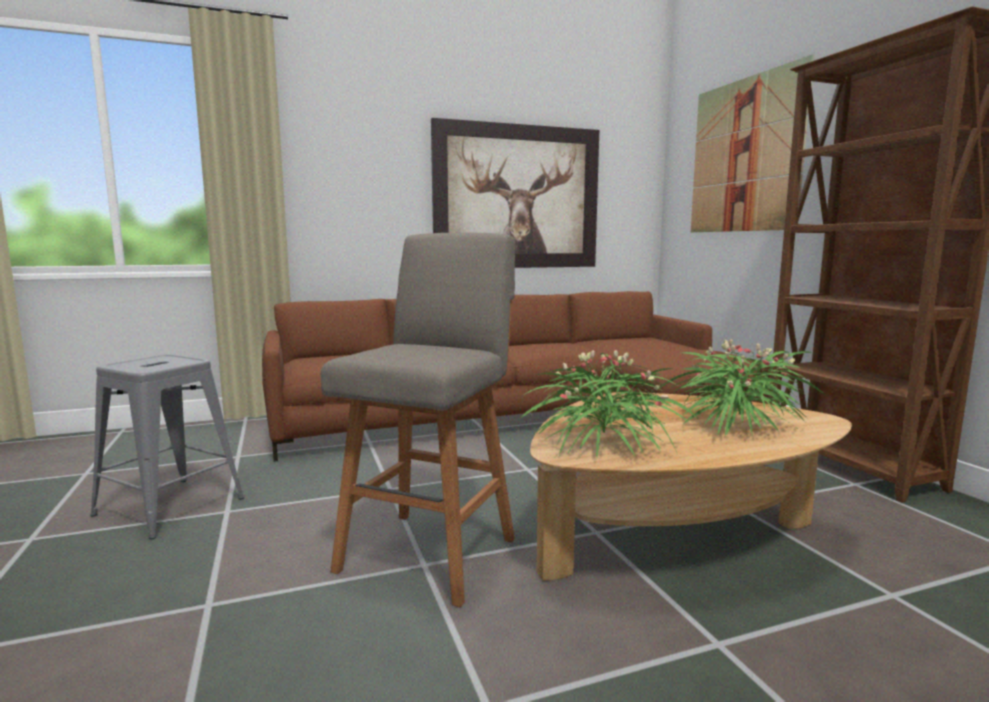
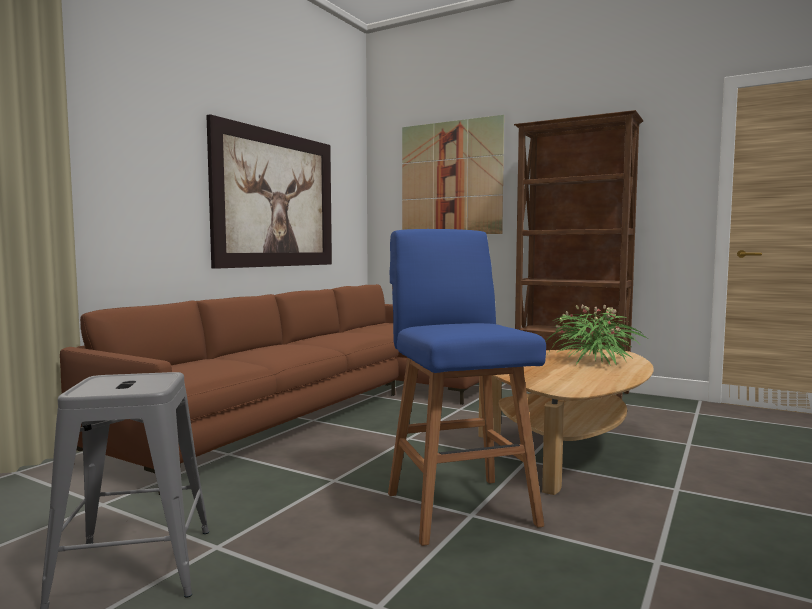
camera: 40 degrees left, 5 degrees down
(431, 551) = (459, 506): grey stool -> blue stool
(604, 442) = (567, 381): potted plant -> none

